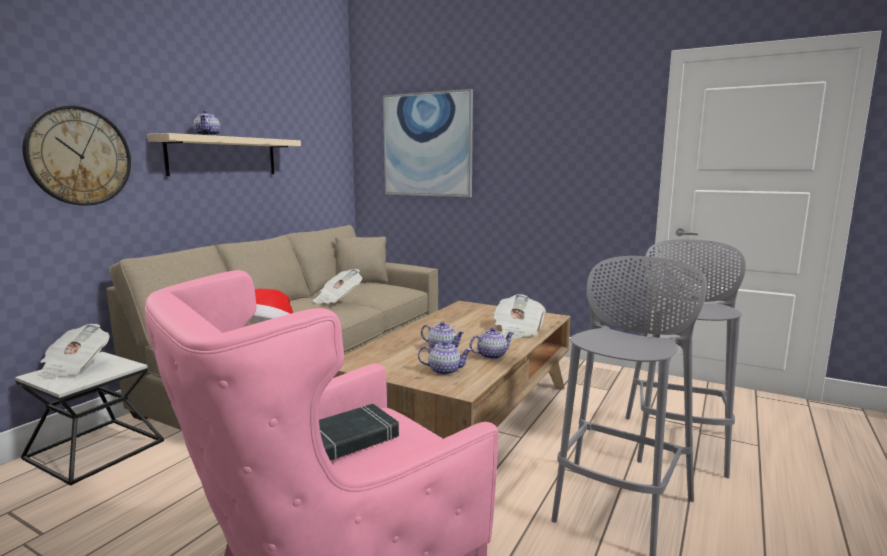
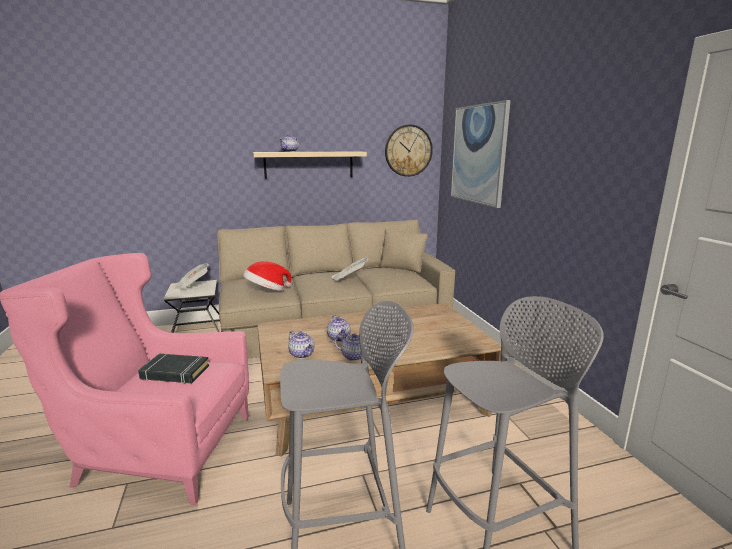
camera: 45 degrees right, 5 degrees up
(79, 156) = (210, 167): wall clock -> wall clock (408, 151)
(517, 331) = (422, 345): newspaper -> none

